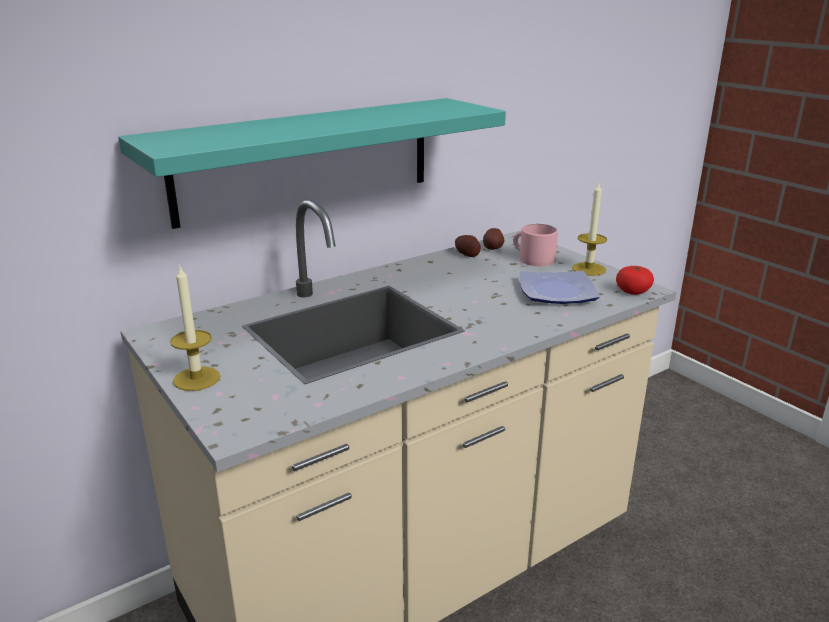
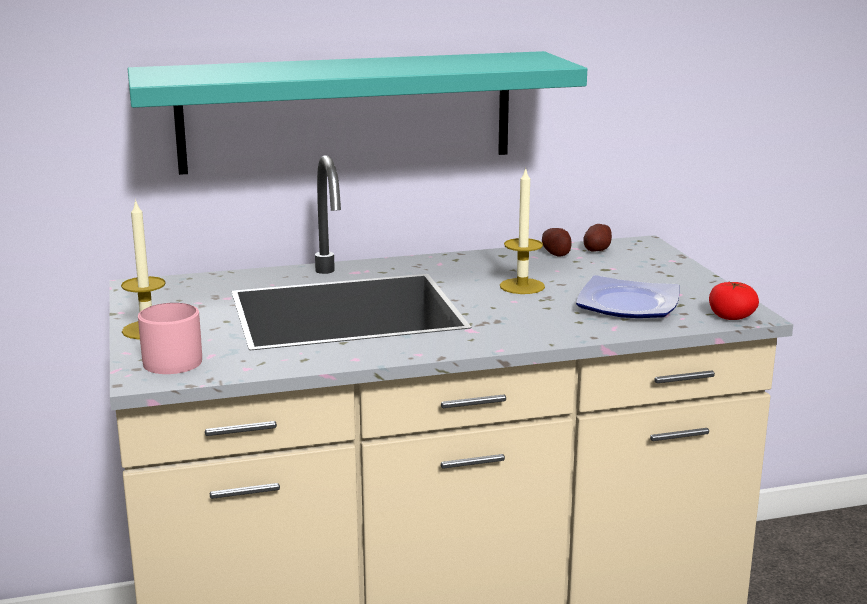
camera: 20 degrees right, 5 degrees down
(532, 258) = (636, 267): pink mug -> pink mug (169, 359)
(588, 269) = (699, 286): candle -> candle (522, 286)

